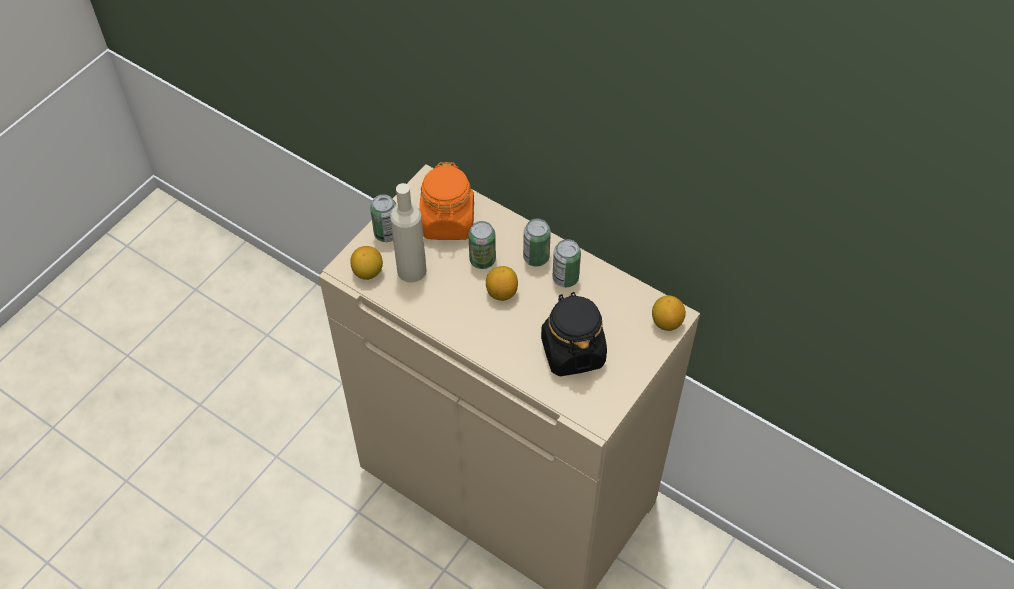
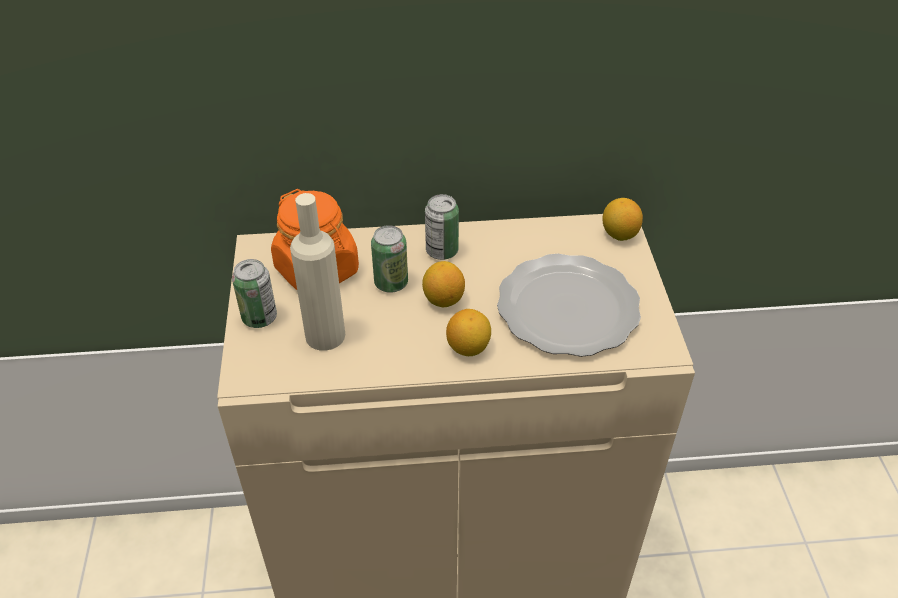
camera: 40 degrees left, 10 degrees down
(368, 272) = (276, 366): lemon -> lemon (468, 348)
(565, 278) = (489, 252): can -> none
(572, 351) = (570, 308): black jar -> plate

